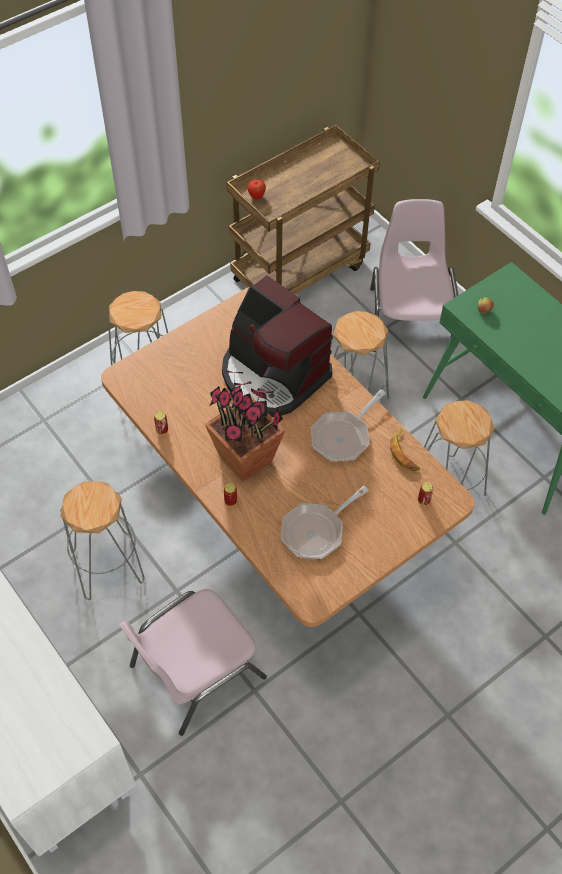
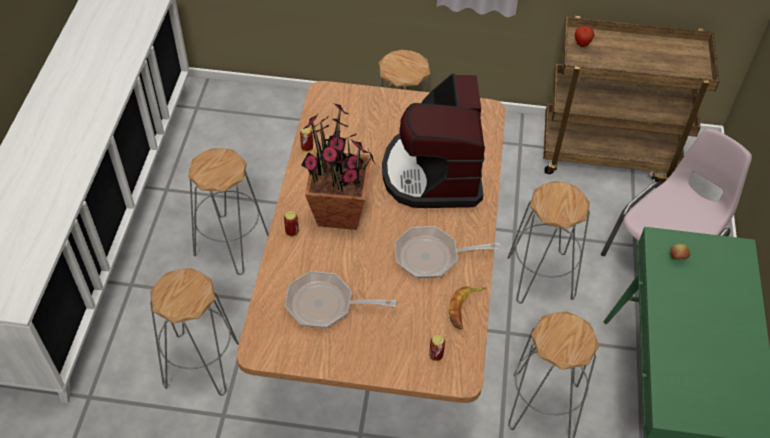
camera: 45 degrees right, 5 degrees down
(194, 671) = (201, 364): pink chair -> grey stool

